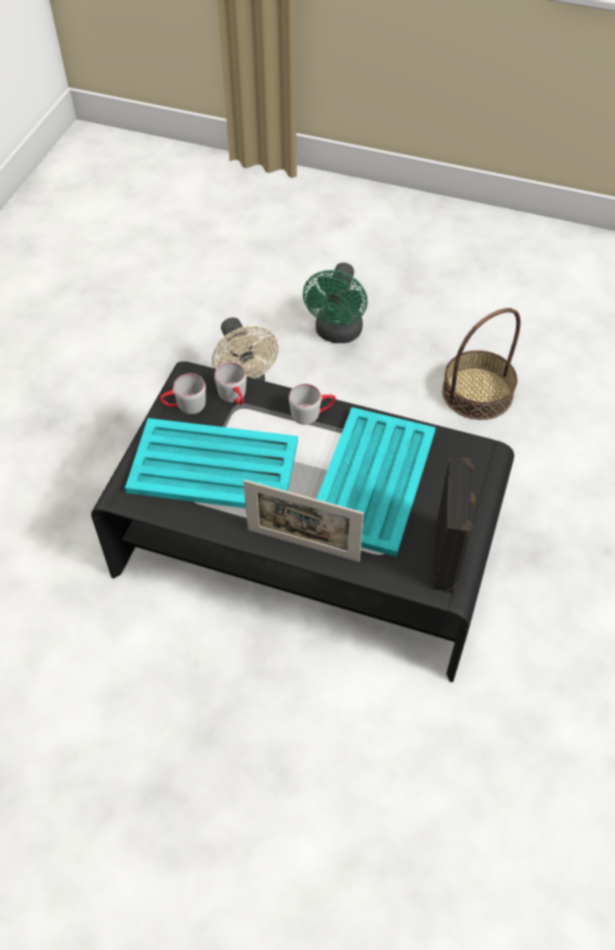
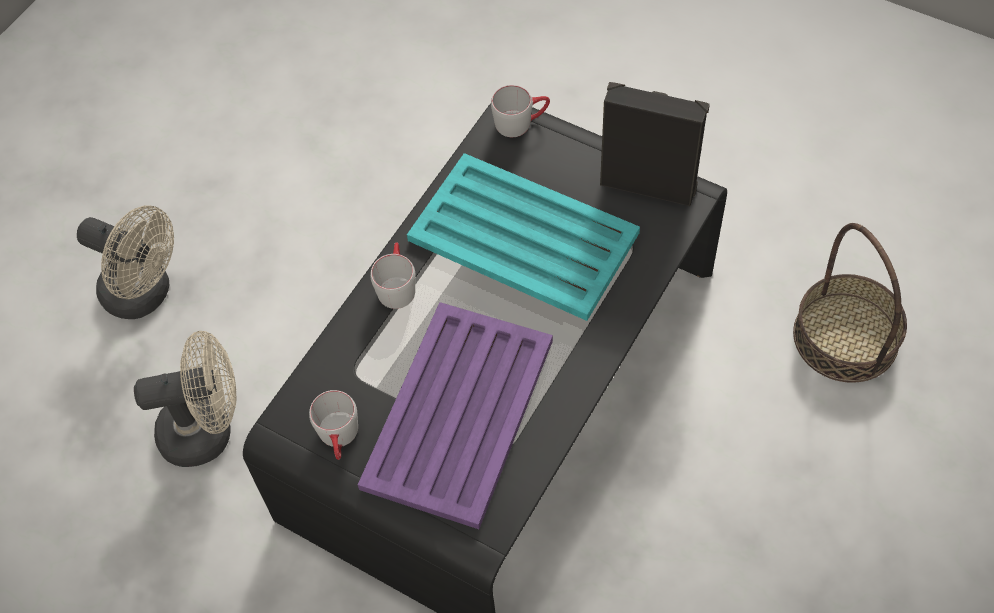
camera: 75 degrees left, 5 degrees up
(215, 467) = (460, 411): turquoise tray -> purple tray
(235, 397) = (341, 372): grey mug -> grey mug (521, 121)
(303, 545) = (605, 326): picture frame -> none
(337, 334) = (146, 294): green fan -> beige fan
(477, 393) = (310, 157): basket -> basket (846, 337)

